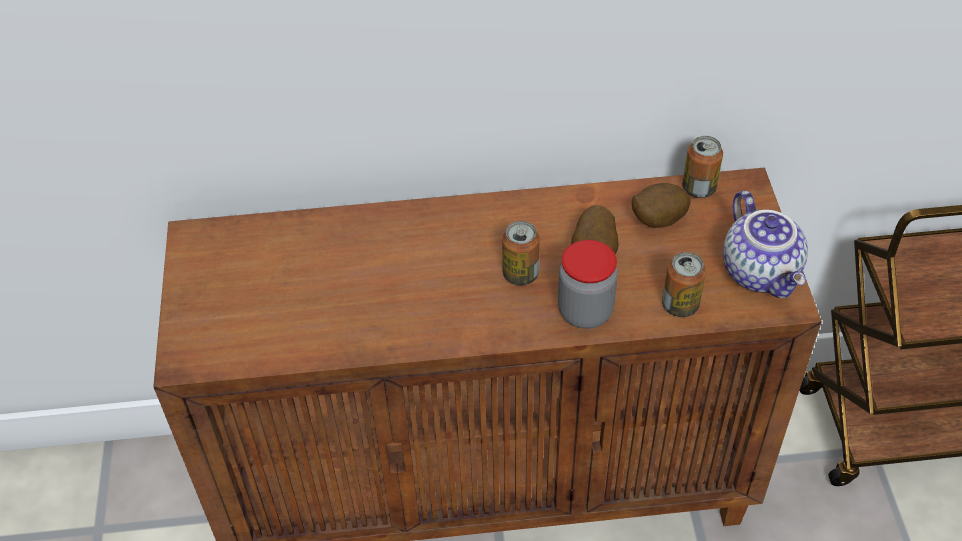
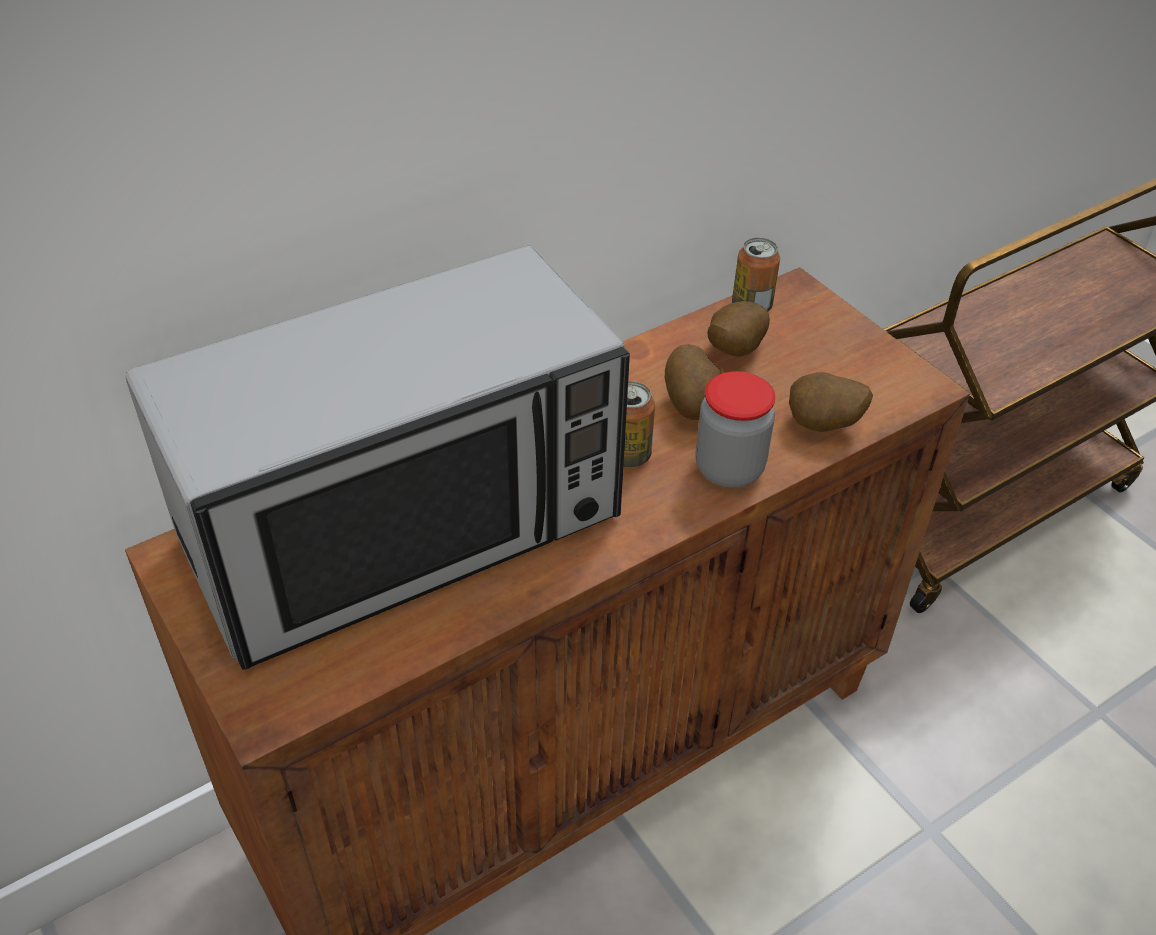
camera: 30 degrees left, 5 degrees down
(339, 272) = (406, 528): none -> microwave
(680, 305) = (823, 427): can -> potato
(762, 272) = (877, 366): teapot -> none

